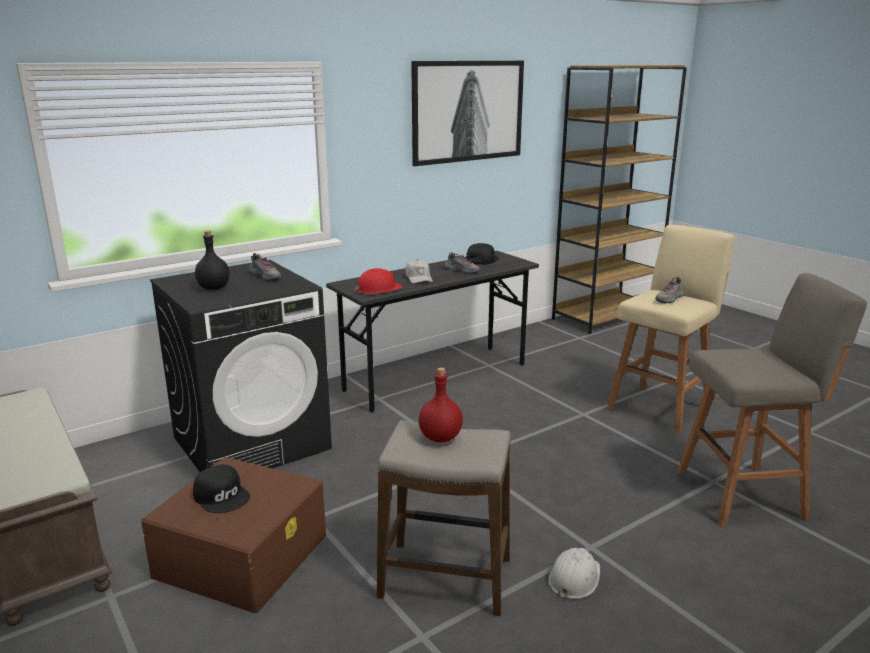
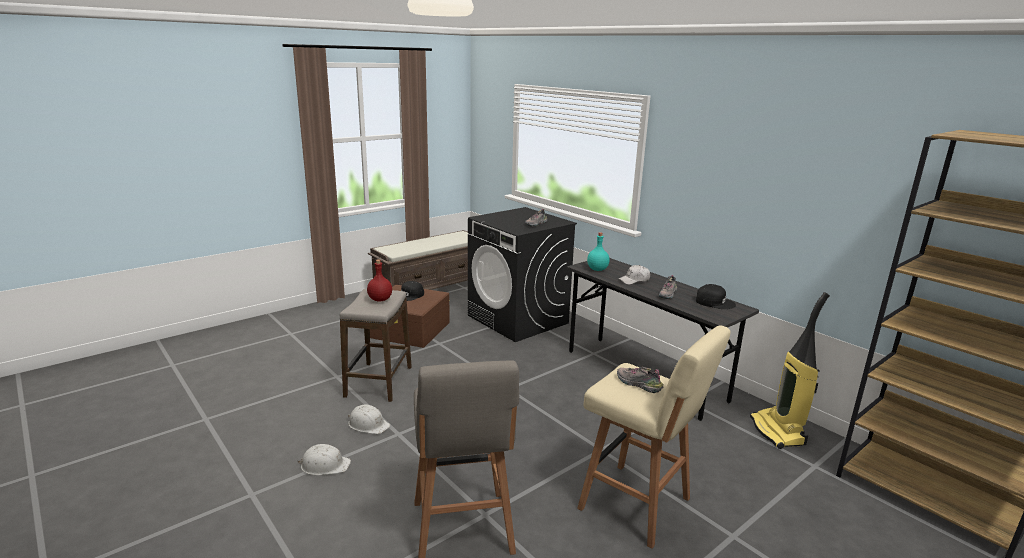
camera: 85 degrees right, 0 degrees up
(214, 288) = (511, 217): black bottle -> none
(378, 289) = (597, 269): red hard hat -> turquoise bottle
(467, 111) = (779, 159): picture -> none
(535, 340) = (778, 432): none -> vacuum cleaner
(686, 612) = (325, 465): none -> white hard hat

